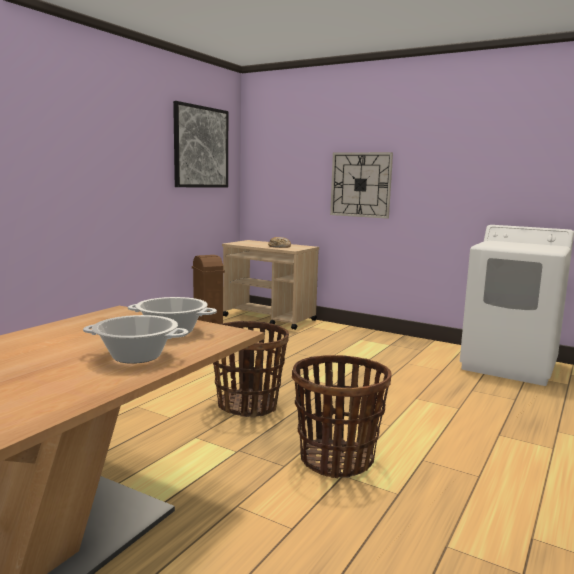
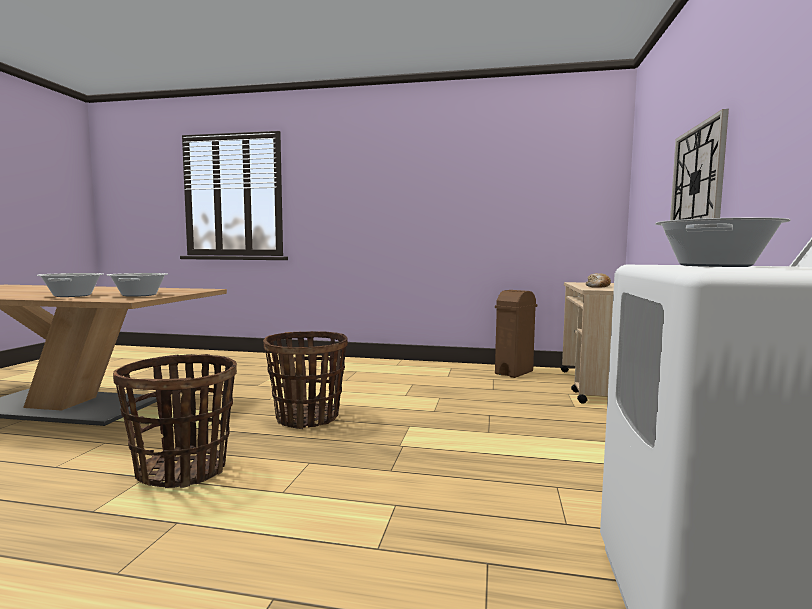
camera: 70 degrees right, 5 degrees down
(201, 147) = (547, 170): picture -> none
(502, 244) = (714, 266): none -> cooking pot

